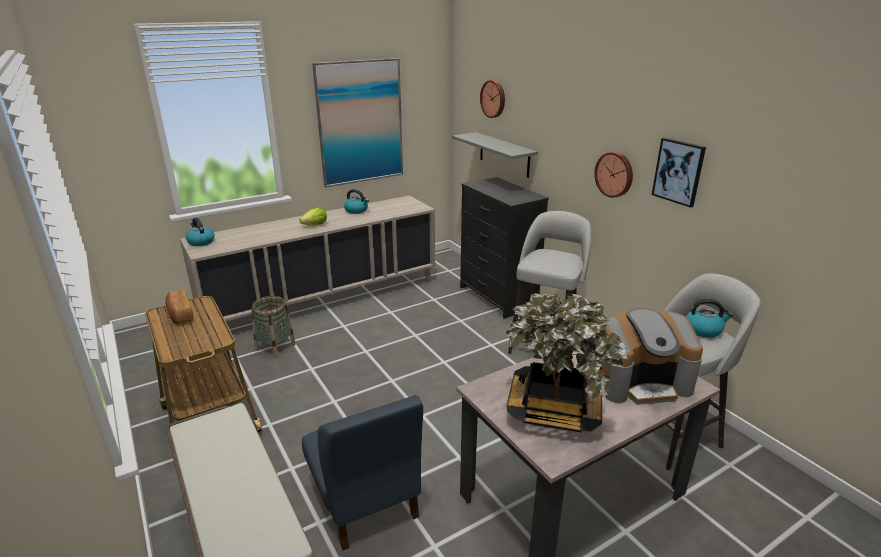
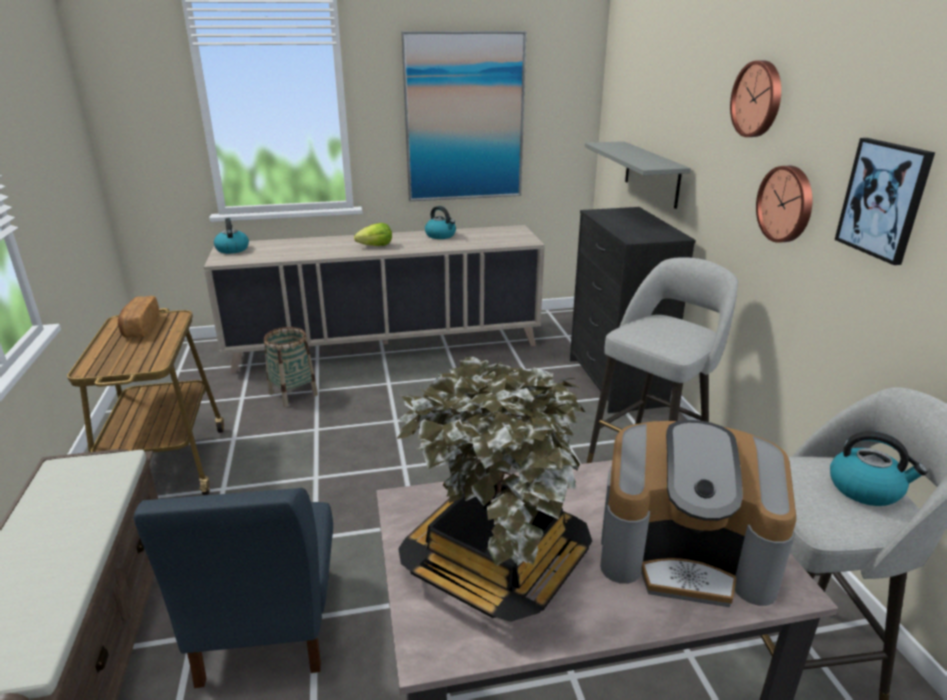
camera: 20 degrees right, 0 degrees up
(494, 99) = (647, 90): wall clock -> wall clock (758, 99)

